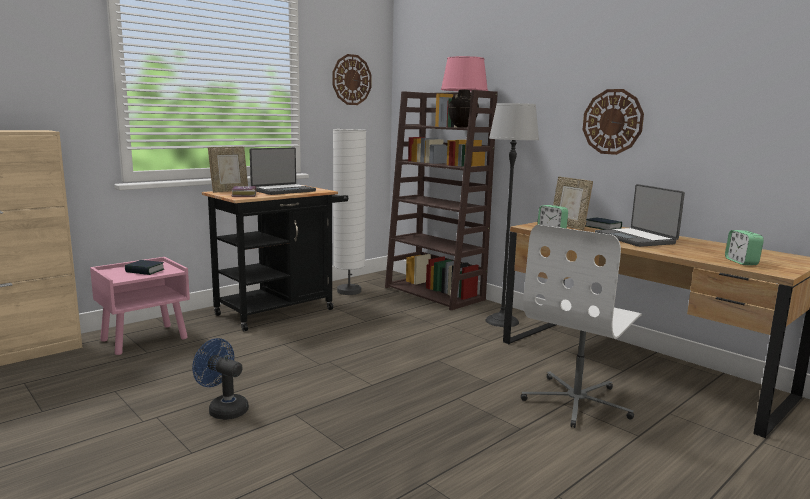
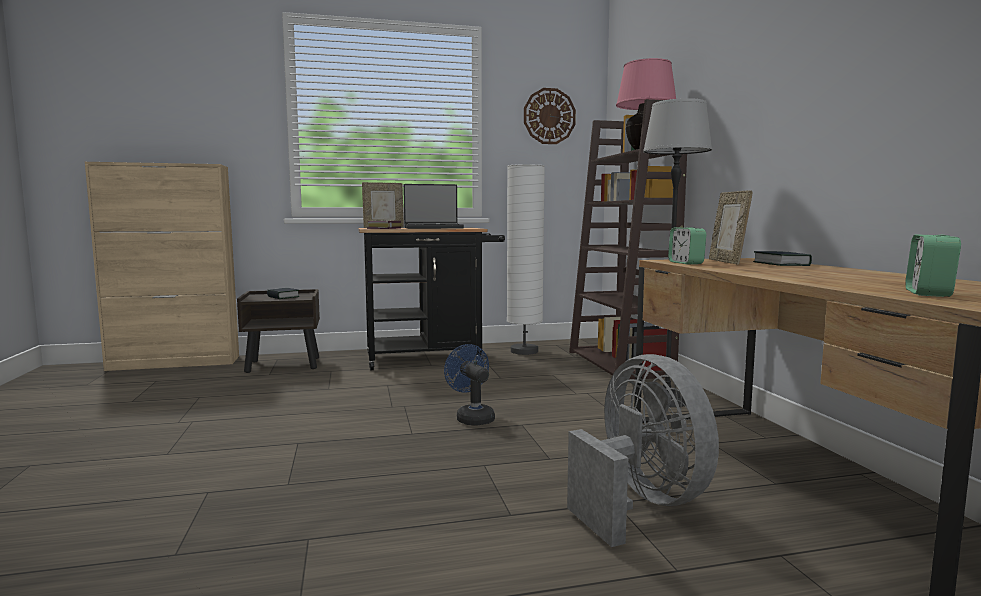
camera: 30 degrees right, 5 degrees down
(145, 339) = (284, 365): pink nightstand -> brown nightstand
(223, 409) = (248, 426): blue fan -> blue fan (472, 417)
(577, 402) = (640, 504): white office chair -> grey fan
(612, 122) = (811, 108): wall clock -> none
(636, 239) = (799, 271): laptop -> none

